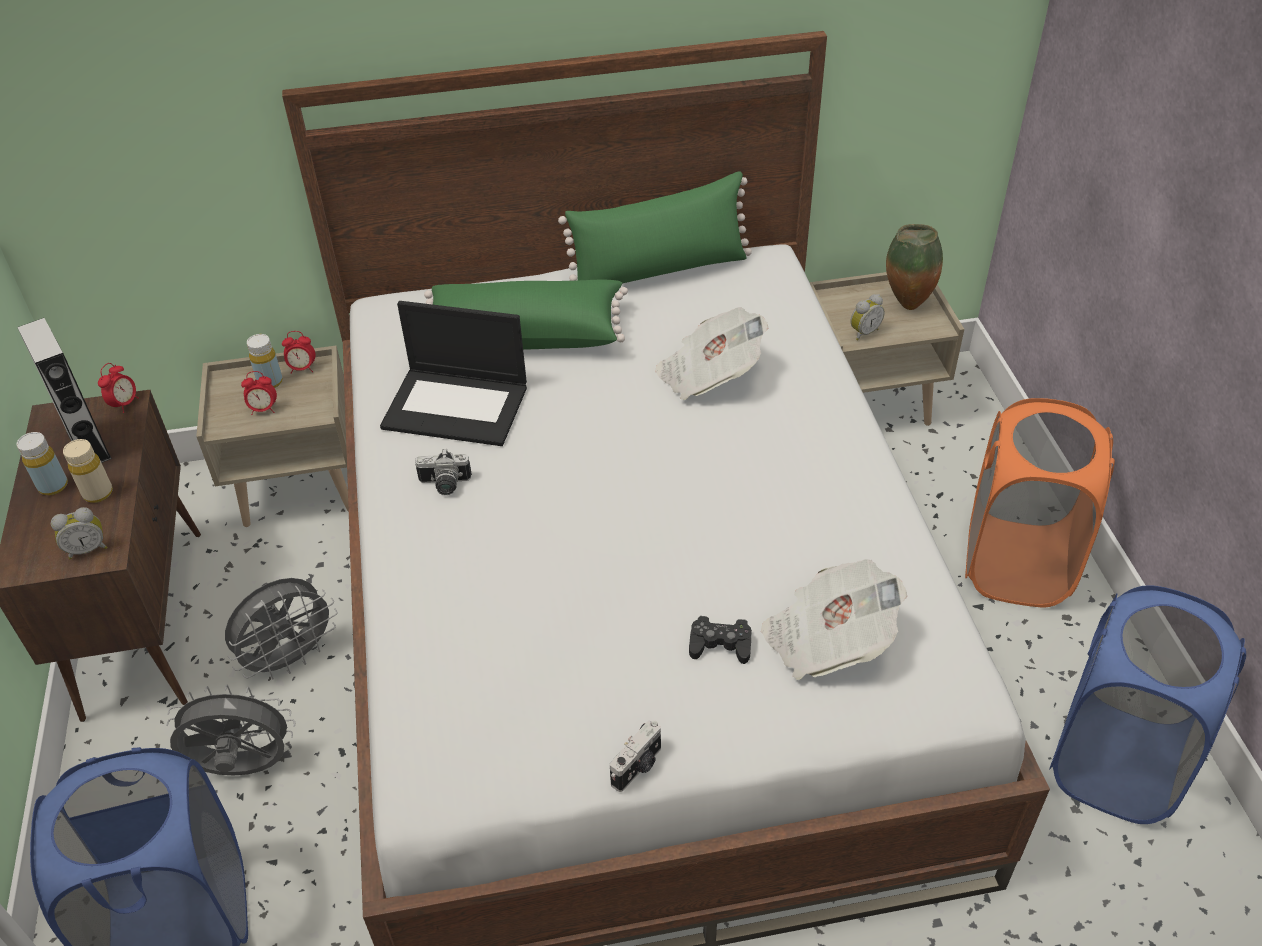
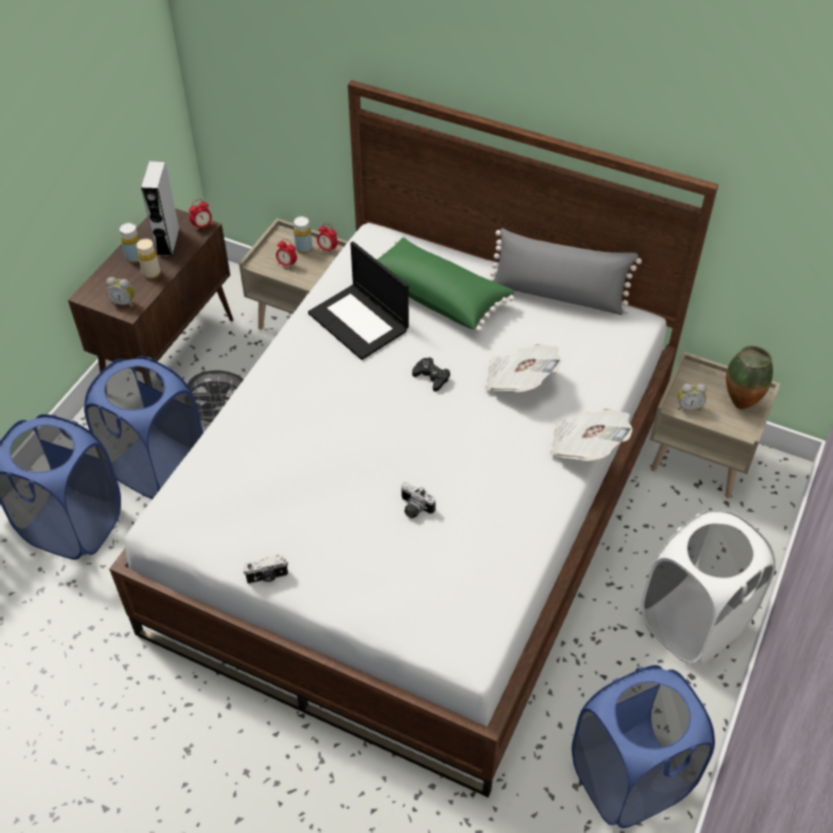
camera: 35 degrees right, 5 degrees up
(243, 769) = (157, 466): grey fan -> blue laundry basket
(444, 485) = (311, 366): camera -> camera (414, 509)
(659, 271) = (558, 295): green pillow -> grey pillow
(720, 644) = (368, 542): black game controller -> black game controller (431, 377)
(827, 640) = (426, 576): newspaper -> newspaper (586, 446)
(1016, 563) = (693, 622): orange laundry basket -> white laundry basket

